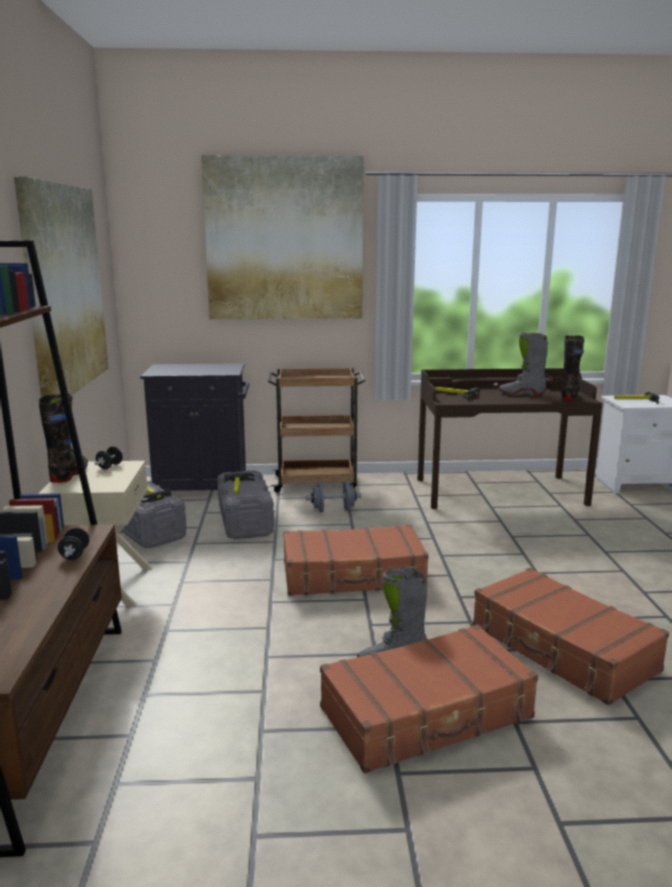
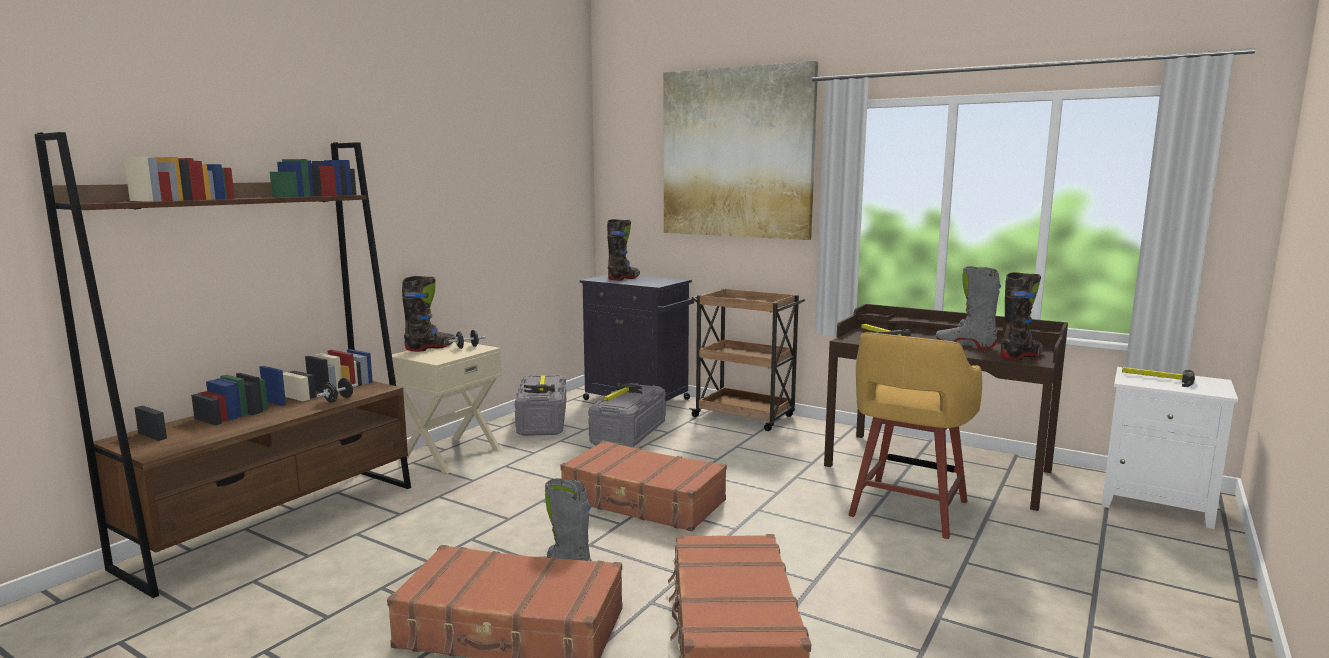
camera: 35 degrees right, 5 degrees down
(64, 289) = (484, 192): picture -> none
(181, 369) = (624, 278): none -> black boot
(333, 510) = (720, 443): grey dumbbell -> none
(527, 527) = (907, 510): none -> yellow stool

